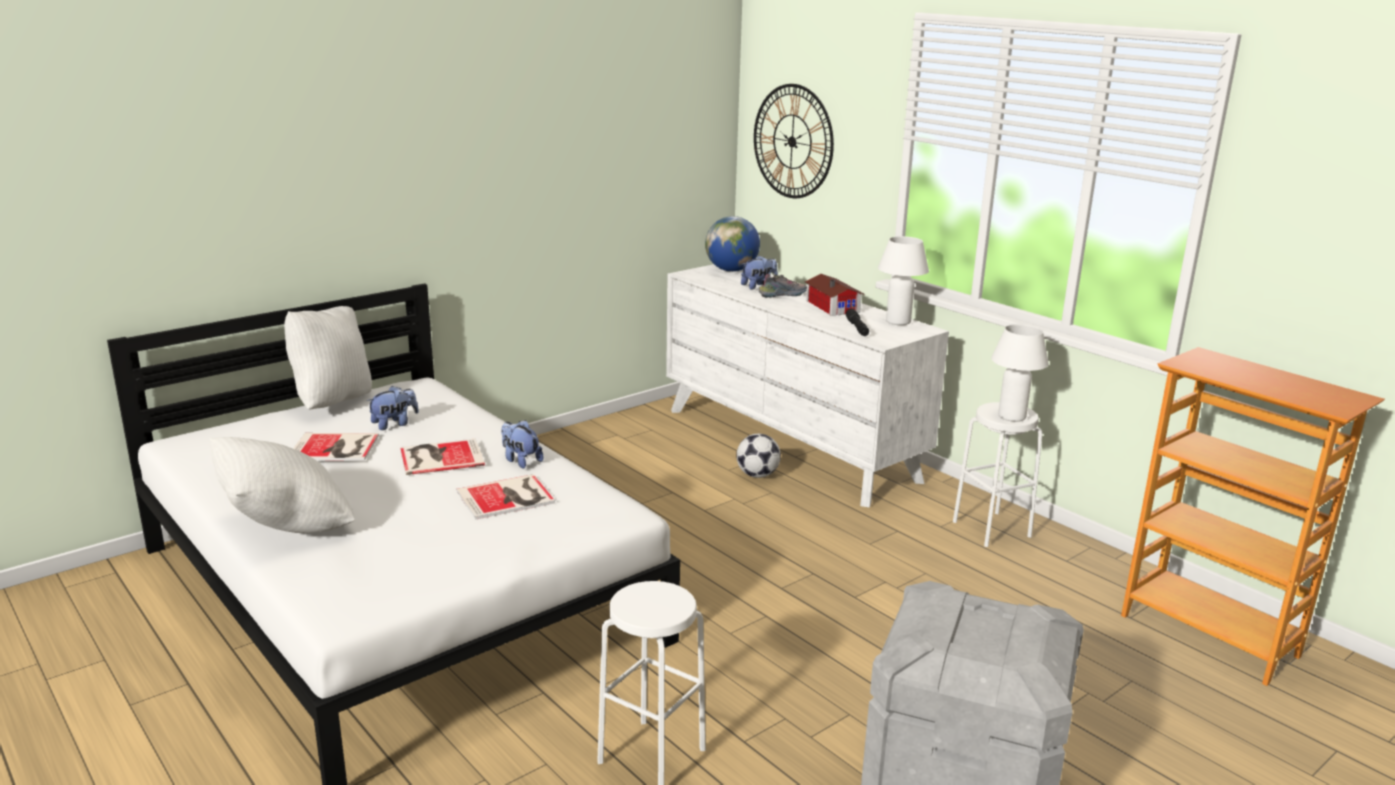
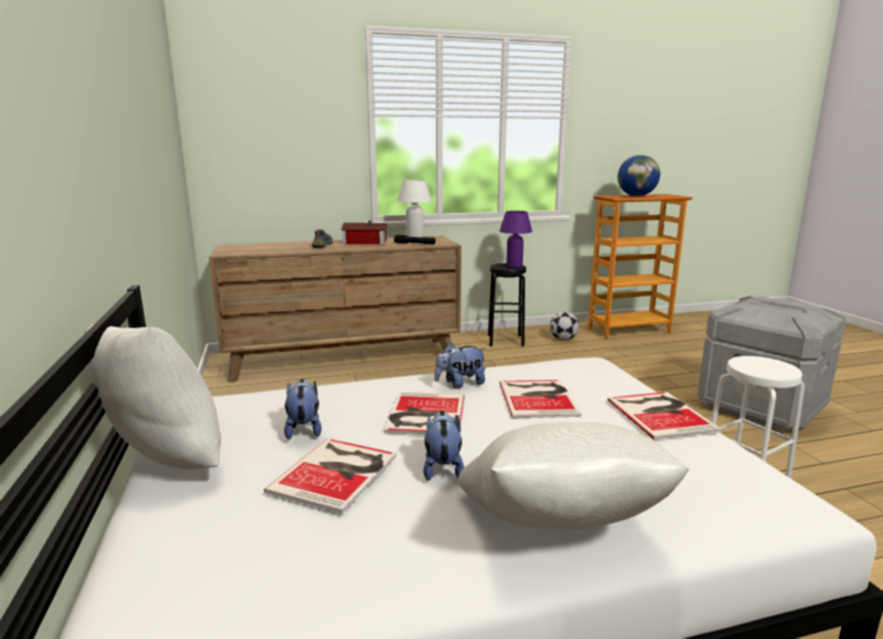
camera: 65 degrees left, 5 degrees down
(498, 554) = (661, 414): none -> book
(731, 270) = (241, 246): globe -> globe (636, 196)
(757, 475) = (377, 378): football -> football (563, 339)
(758, 286) = (293, 247): plush toy -> plush toy (442, 468)
(790, 444) = (344, 359): white dresser -> brown dresser
(792, 141) = (254, 134): wall clock -> none
(991, 529) = (505, 340): white stool -> black stool
(1011, 417) = (514, 266): white table lamp -> purple table lamp

